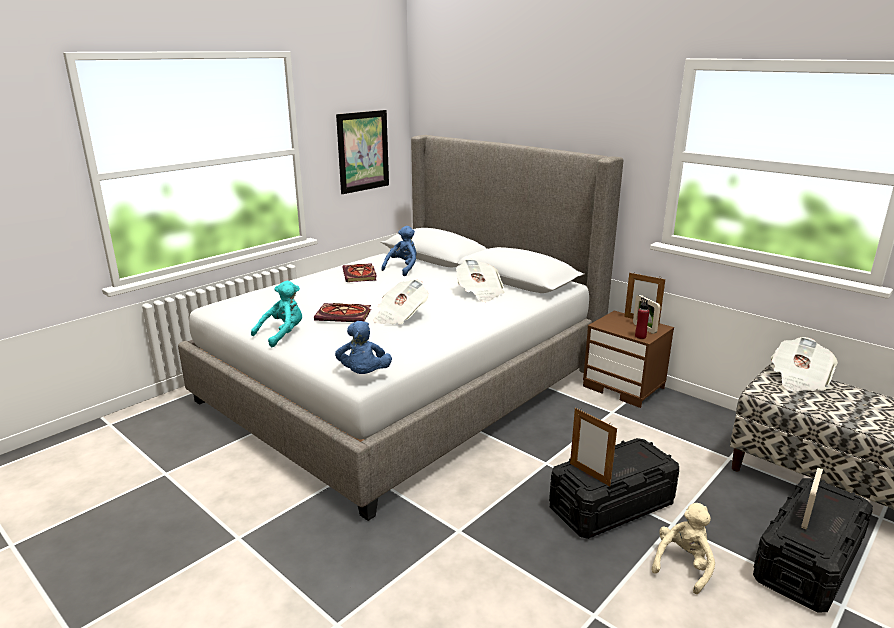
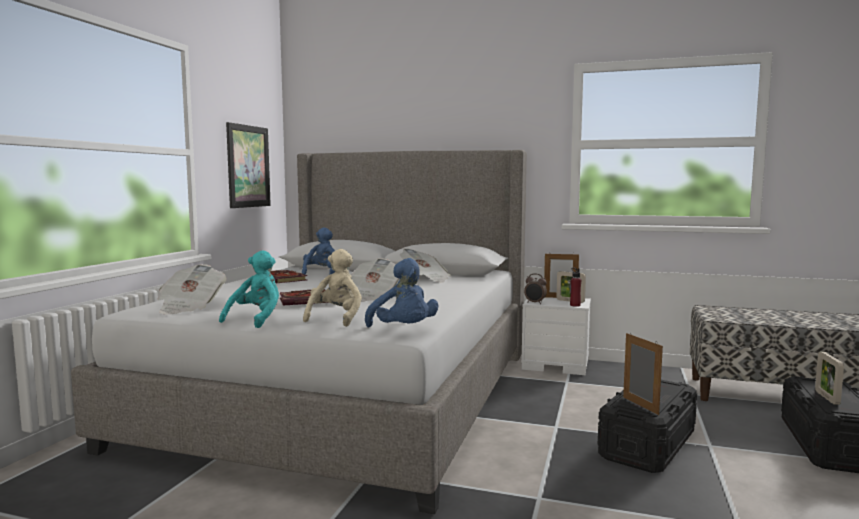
camera: 25 degrees left, 15 degrees down
(589, 474) = (640, 405): picture frame -> picture frame turned 135 degrees counterclockwise
(602, 325) = (535, 303): none -> alarm clock
(624, 387) = (556, 364): brown nightstand -> white nightstand
(683, 565) = (755, 471): beige plush toy -> beige plush toy (336, 318)
(799, 380) = (727, 310): newspaper -> newspaper (190, 307)

